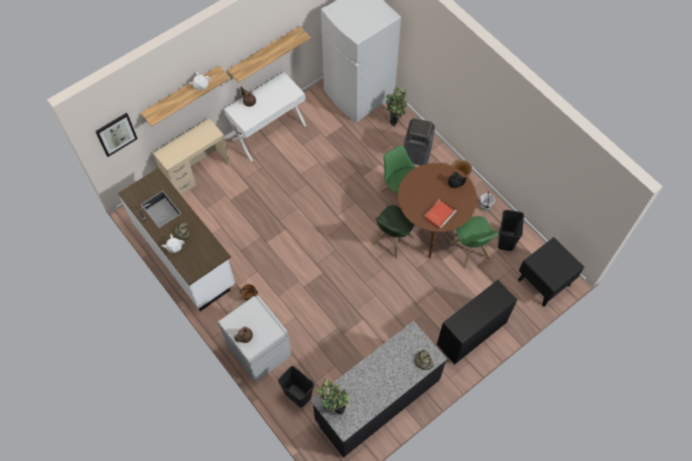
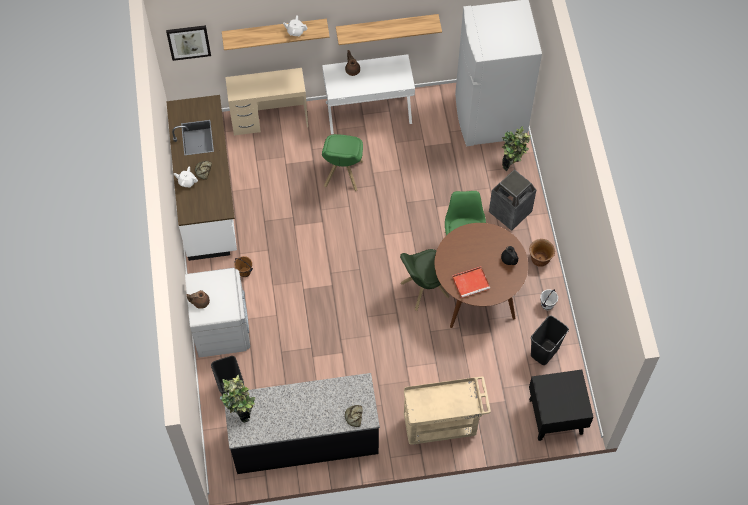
camera: 30 degrees right, 0 degrees up
(470, 250) = (499, 342): green chair -> green chair (343, 174)
(472, 333) = (443, 426): black desk -> beige cart

